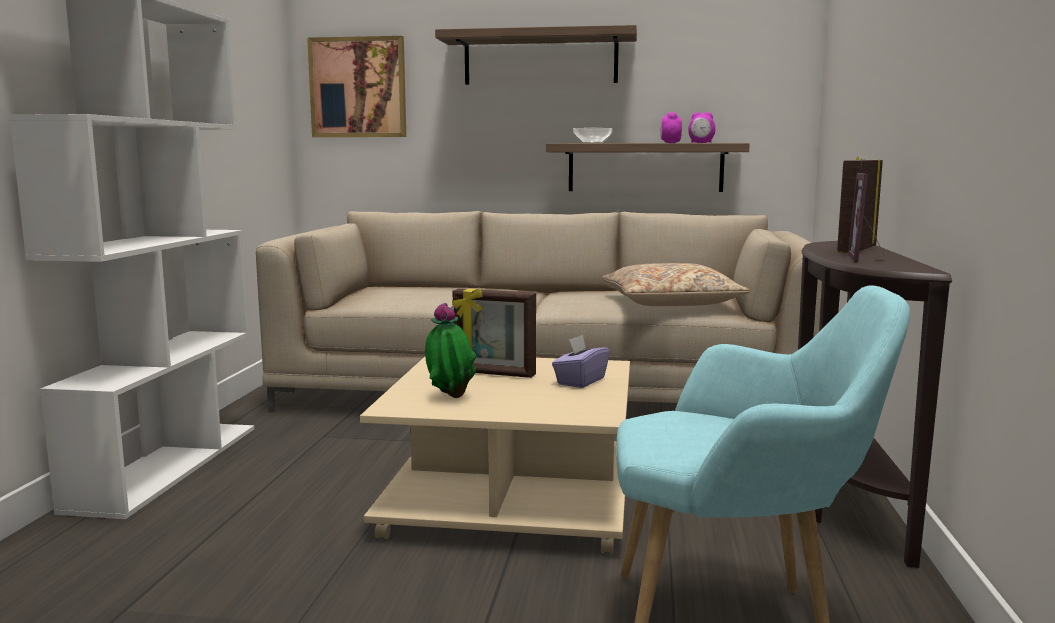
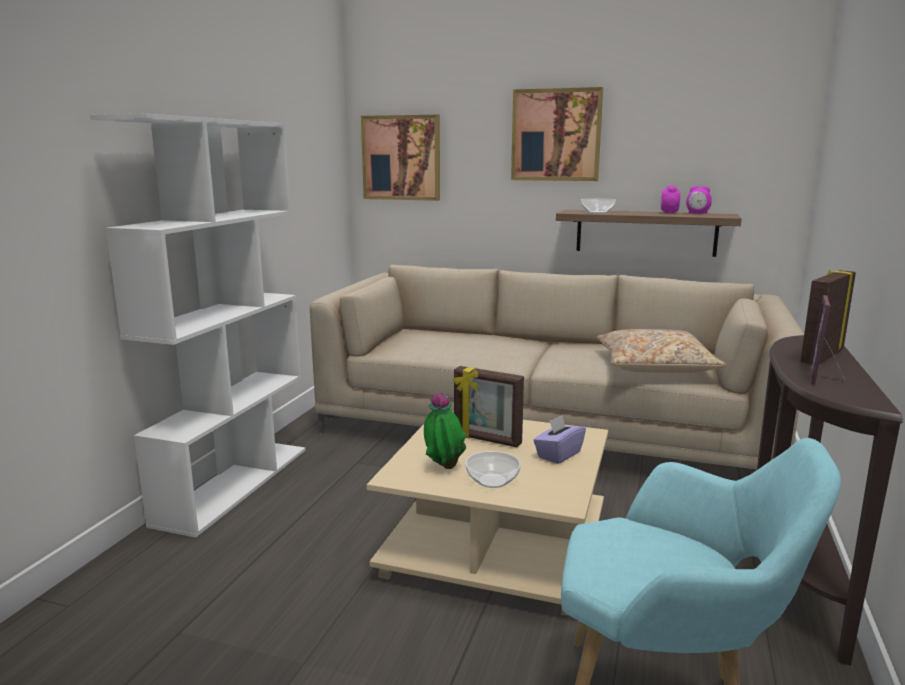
camera: 10 degrees right, 5 degrees up
(511, 404) = (492, 480): none -> bowl
(540, 59) = (556, 135): shelf -> picture

